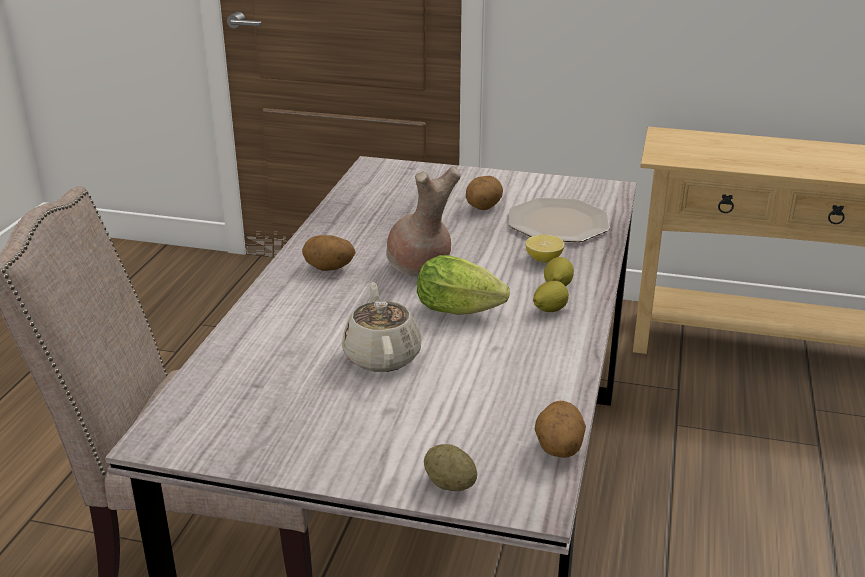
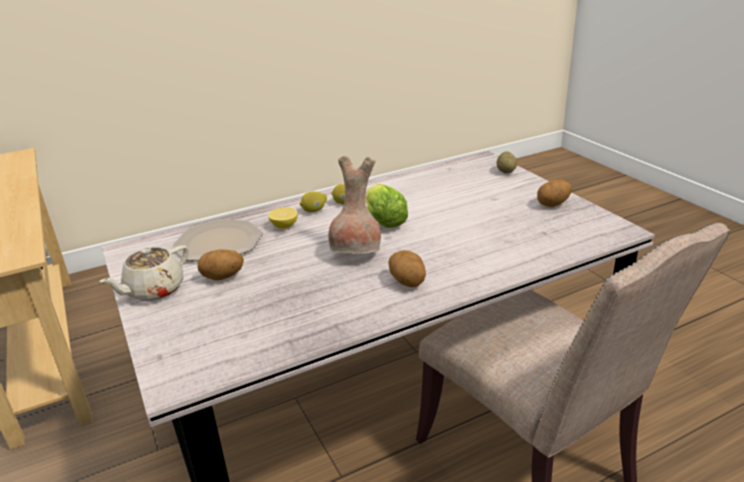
camera: 130 degrees left, 0 degrees up
(382, 356) = (461, 219): beige teapot -> beige teapot (154, 290)
(558, 449) = (449, 165): potato -> potato (553, 205)

